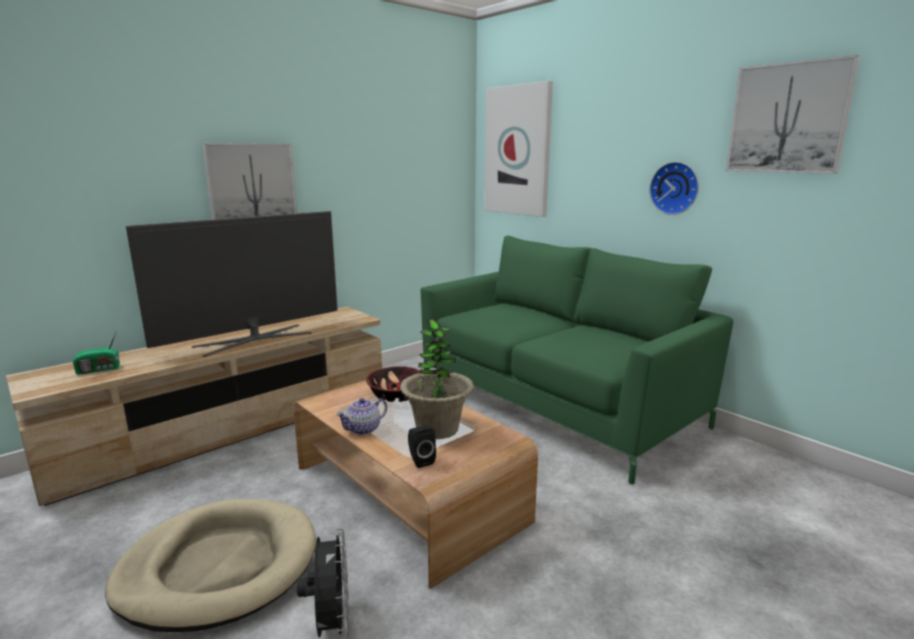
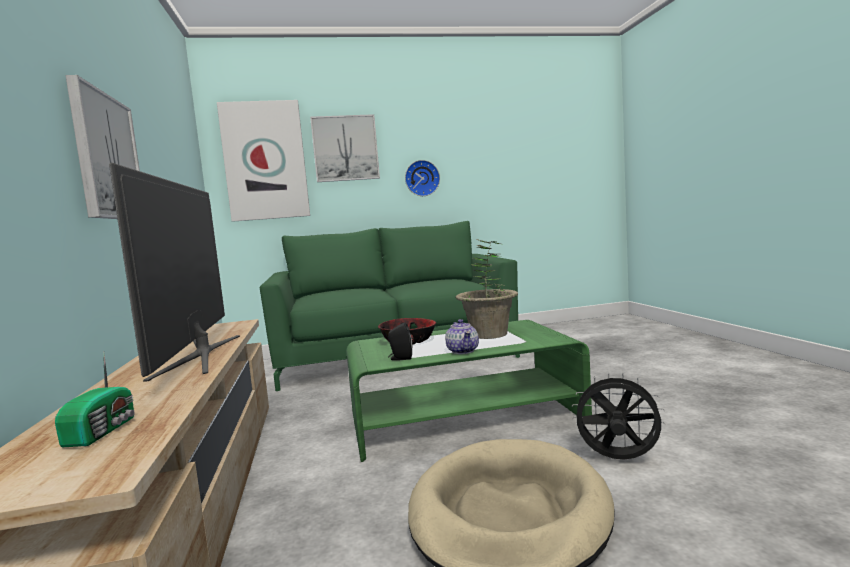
camera: 60 degrees left, 10 degrees down
(407, 493) = (463, 417): brown coffee table -> green coffee table
(420, 460) = (535, 339): black speaker -> black speaker (400, 358)
(788, 118) = (480, 132): picture -> picture (345, 148)

